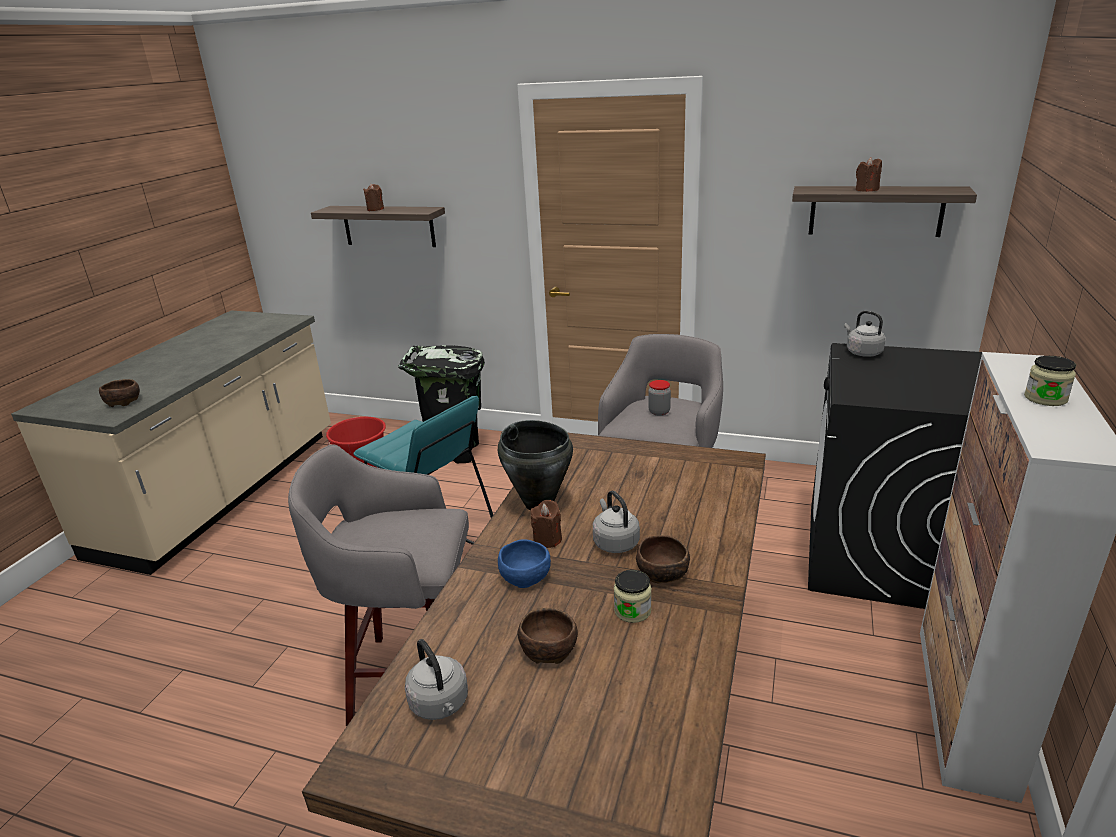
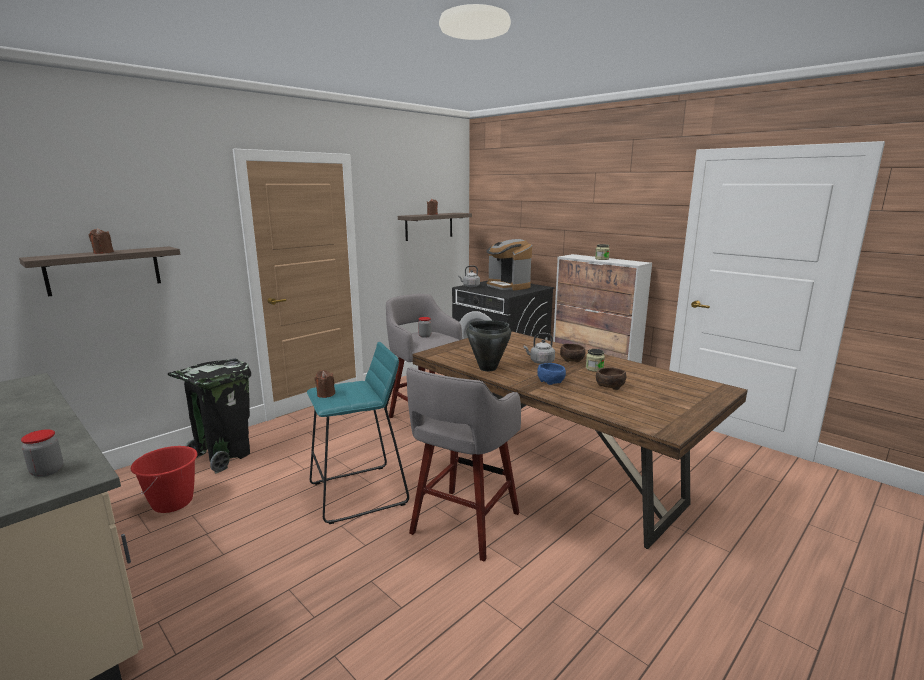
camera: 65 degrees left, 10 degrees down
(123, 401) = (47, 471): brown bowl -> jar
(440, 705) = (635, 410): grey kettle -> none
(547, 539) = (523, 372): brown candle -> brown candle (325, 394)
(930, 378) = (508, 286): none -> coffee machine

